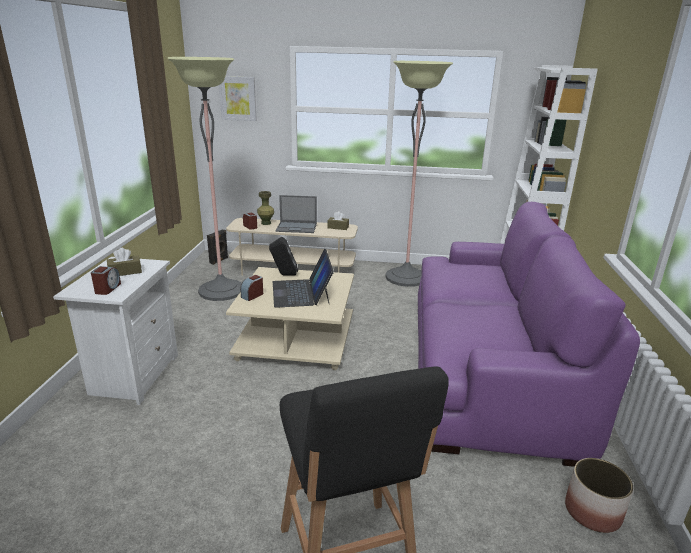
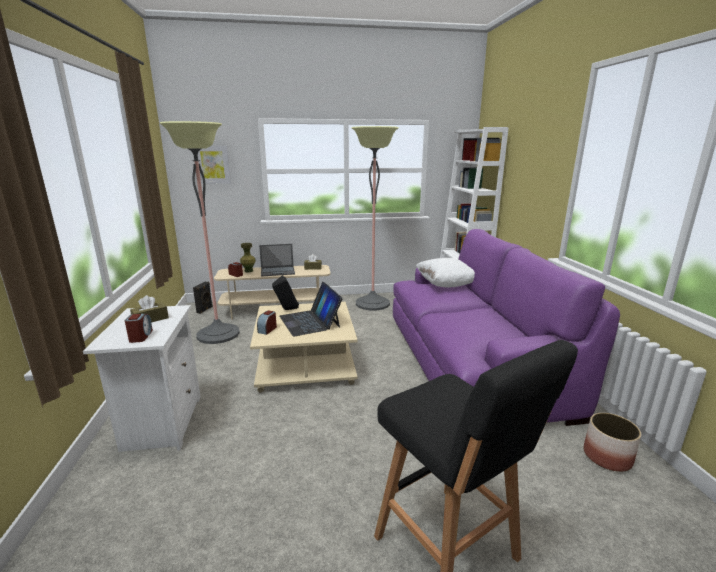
camera: 15 degrees left, 5 degrees down
(479, 268) = (446, 284): none -> white pillow

